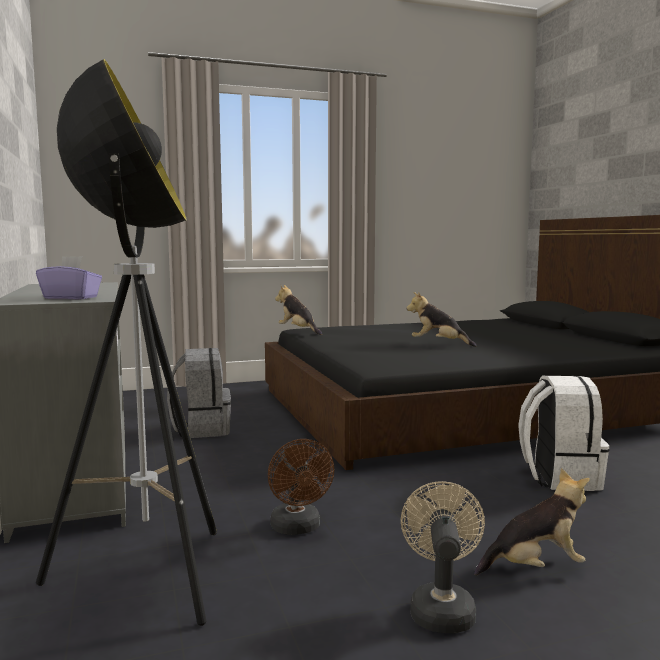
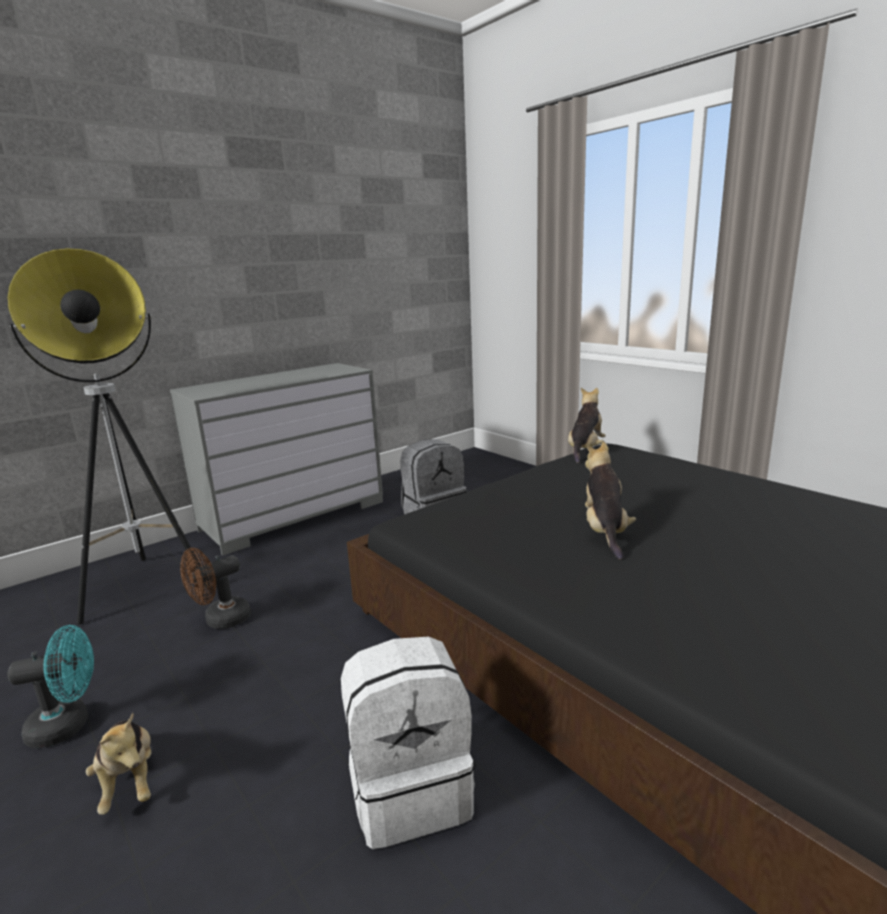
camera: 70 degrees right, 10 degrees up
(71, 298) = (216, 390): purple tissue box -> none
(441, 608) = (68, 725): beige fan -> turquoise fan

